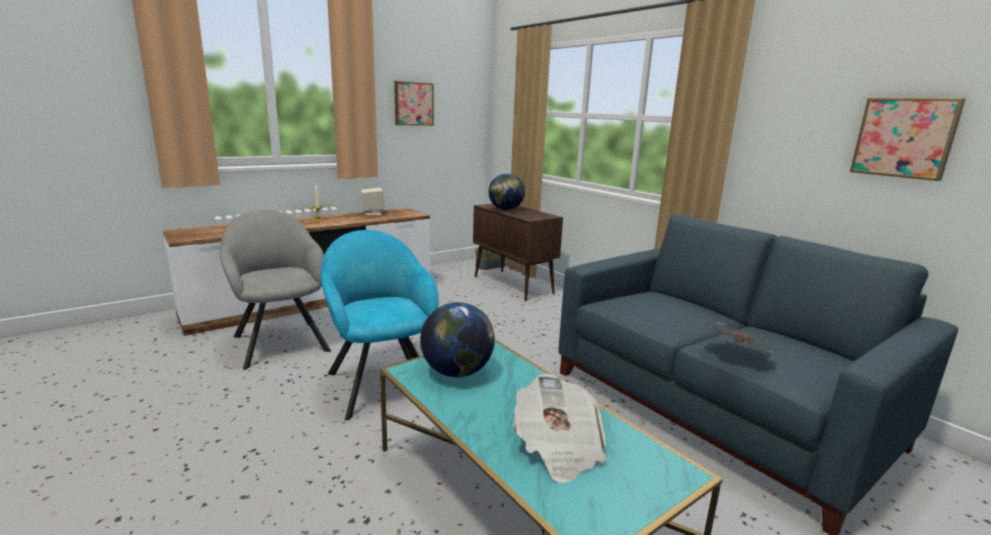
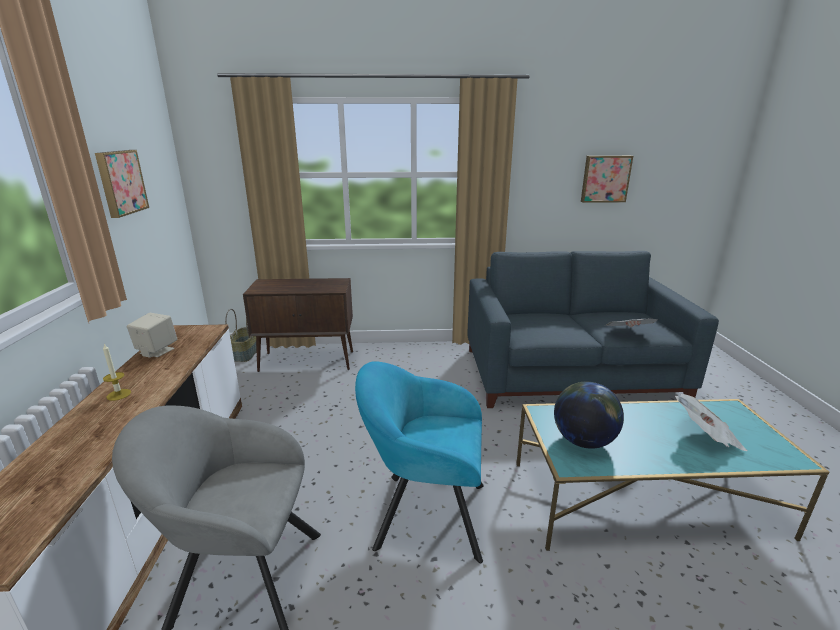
camera: 55 degrees left, 5 degrees up
(505, 209) = (288, 288): globe -> none

